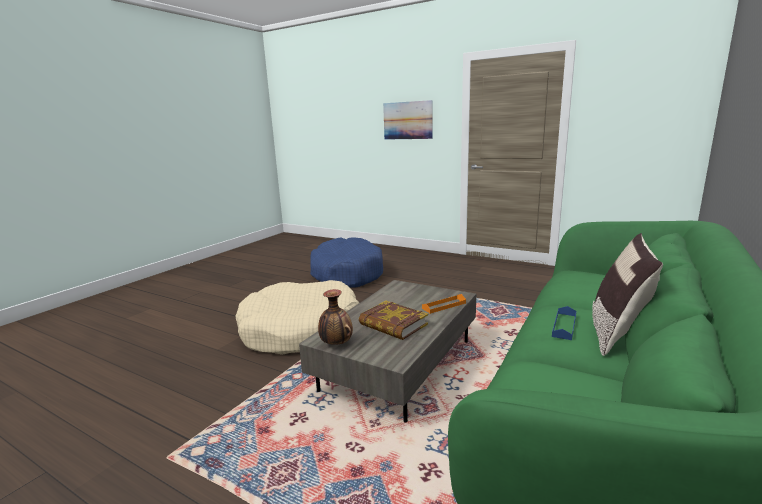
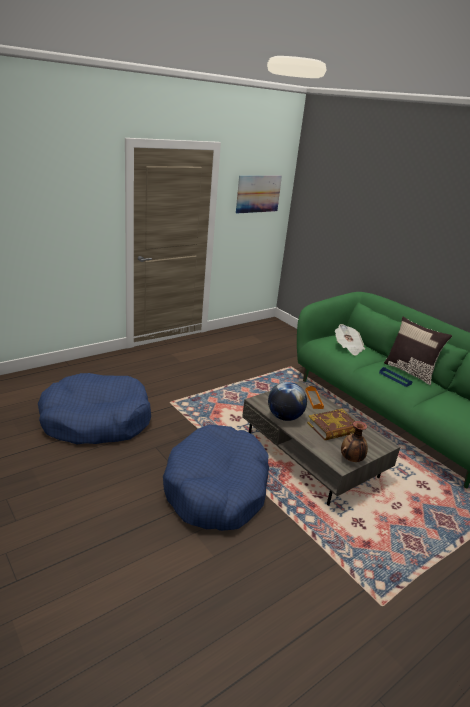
camera: 70 degrees left, 10 degrees up
(301, 331) = (217, 488): beige dog bed -> blue dog bed
(383, 299) = (284, 417): none -> globe
(407, 120) = (59, 212): picture -> picture (258, 194)
(591, 285) = (348, 347): none -> newspaper

